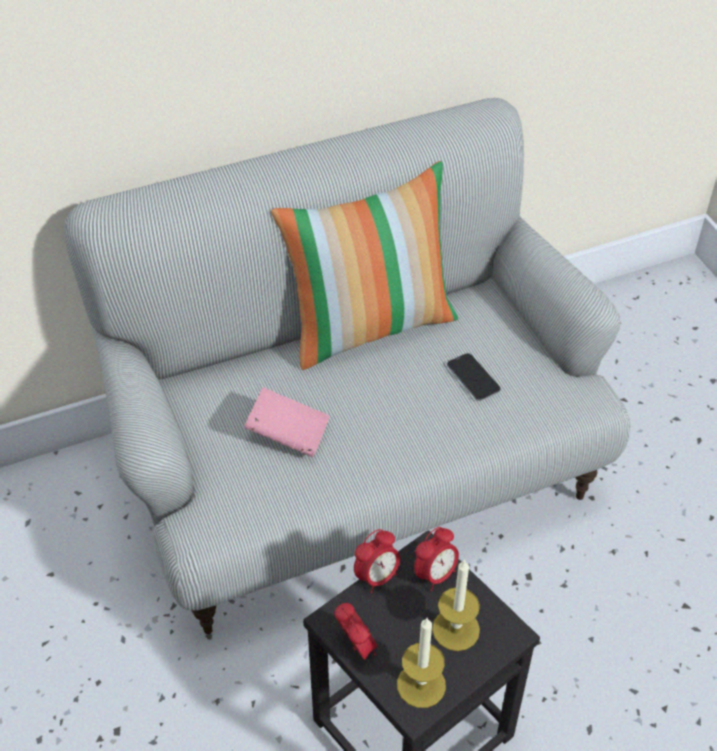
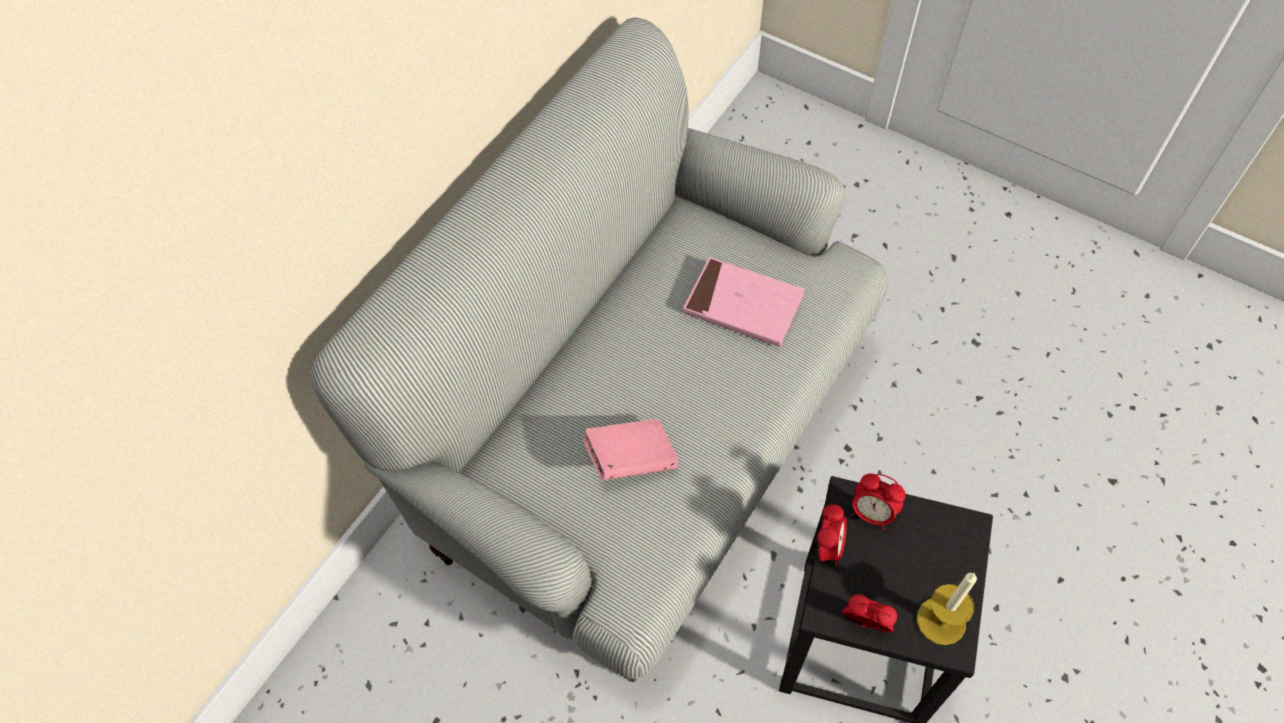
camera: 35 degrees left, 10 degrees up
(370, 325) = (611, 304): pillow -> none
(435, 574) = (871, 514): alarm clock -> alarm clock turned 105 degrees clockwise
(455, 629) = (927, 552): candle -> none
(473, 378) = (743, 305): phone -> pink book

